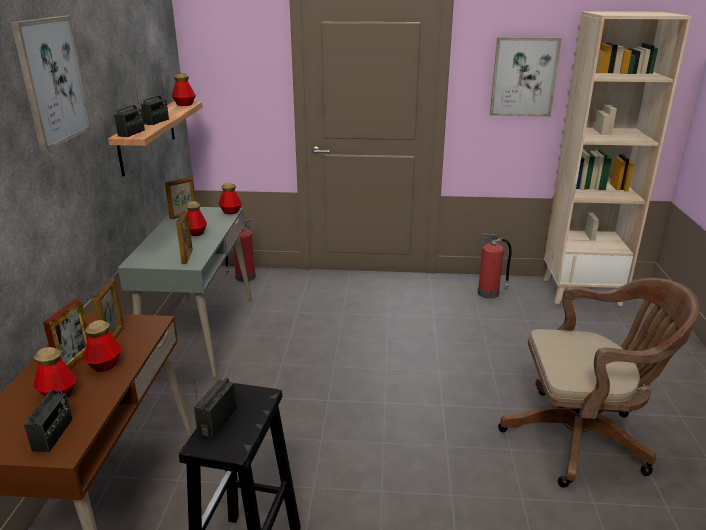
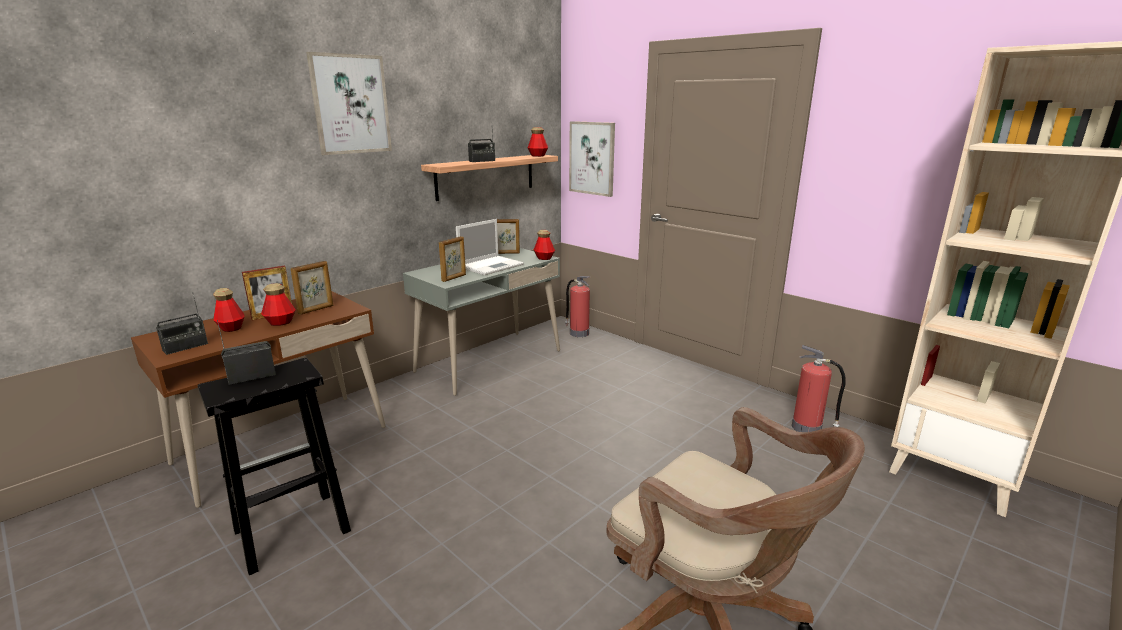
camera: 40 degrees right, 5 degrees down
(131, 133) = (443, 164): radio -> none
(197, 233) = (492, 265): bottle -> laptop
(524, 77) = (906, 150): picture -> picture (592, 158)

